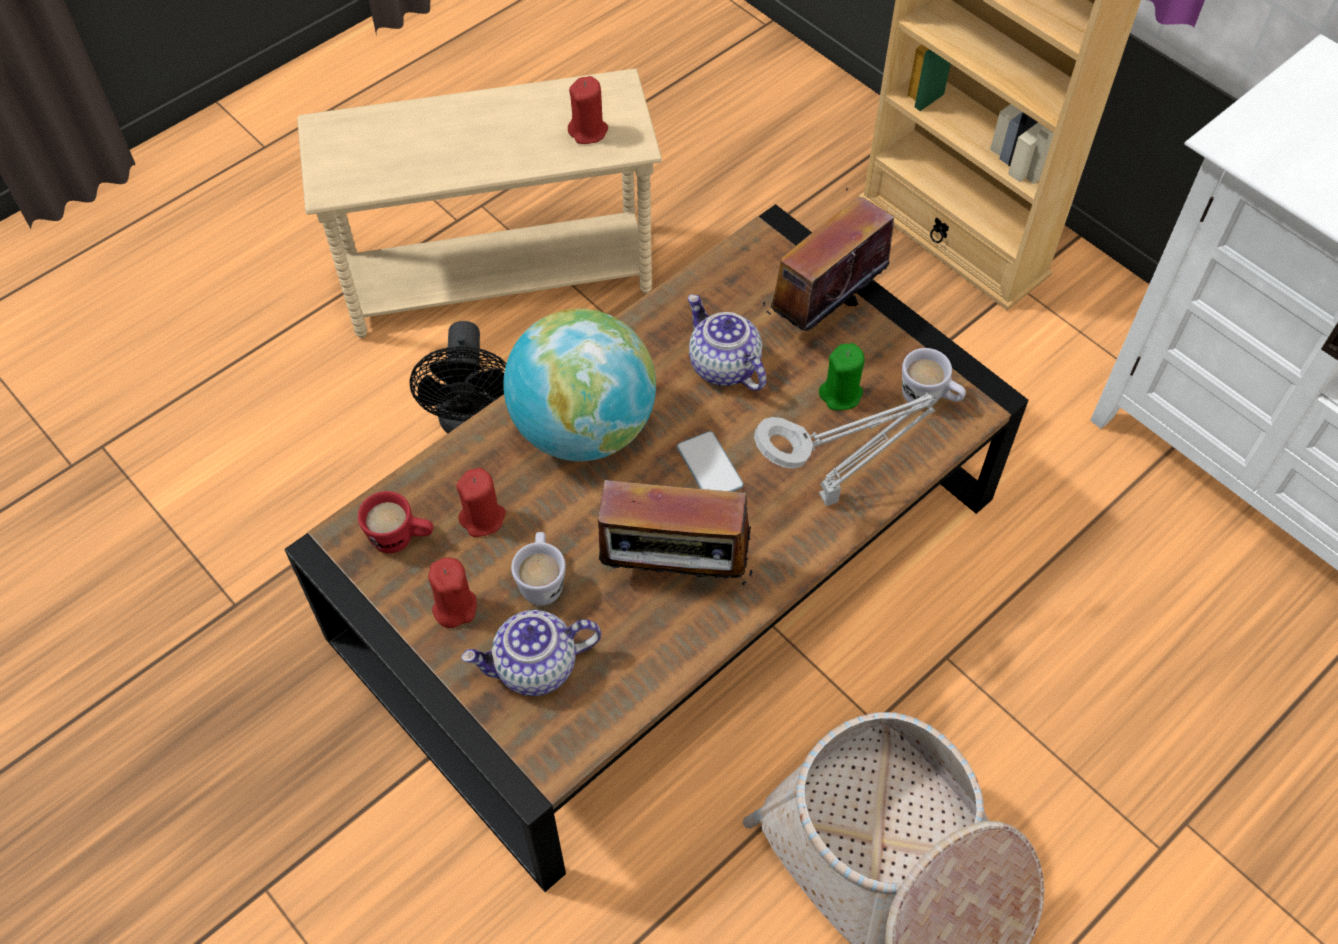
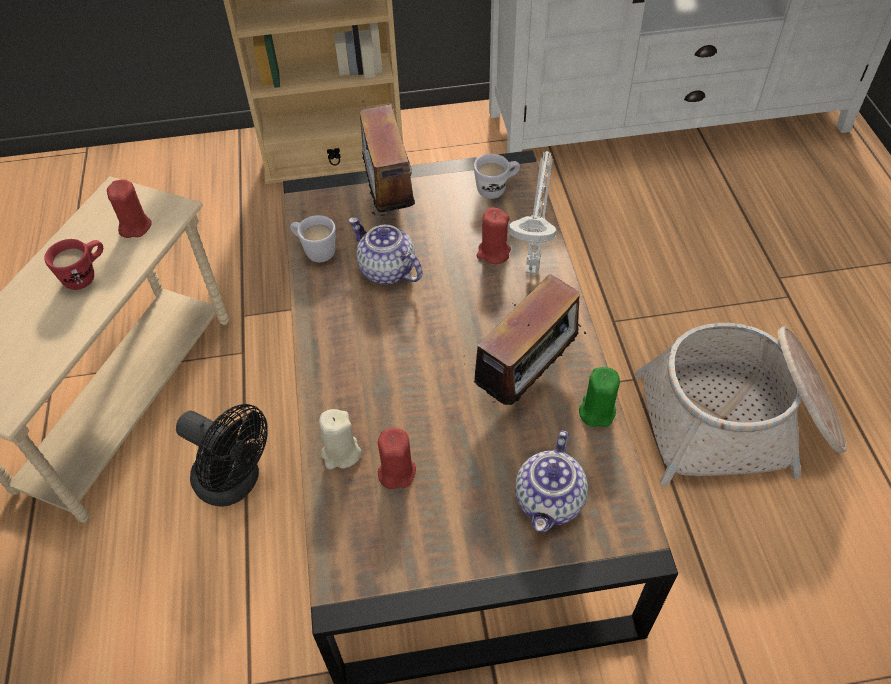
camera: 55 degrees left, 5 degrees down
(402, 539) = (373, 537): red mug -> red mug (86, 275)
(454, 607) = (461, 530): red candle -> red candle (493, 253)
(473, 461) = (341, 453): none -> beige candle
(542, 580) = (479, 460): white mug -> white mug (315, 251)
(583, 428) = (370, 371): globe -> none
(709, 467) = (460, 317): phone -> none
(723, 366) = (386, 270): teapot -> teapot turned 45 degrees clockwise
(841, 394) = (459, 225): green candle -> green candle (596, 411)

